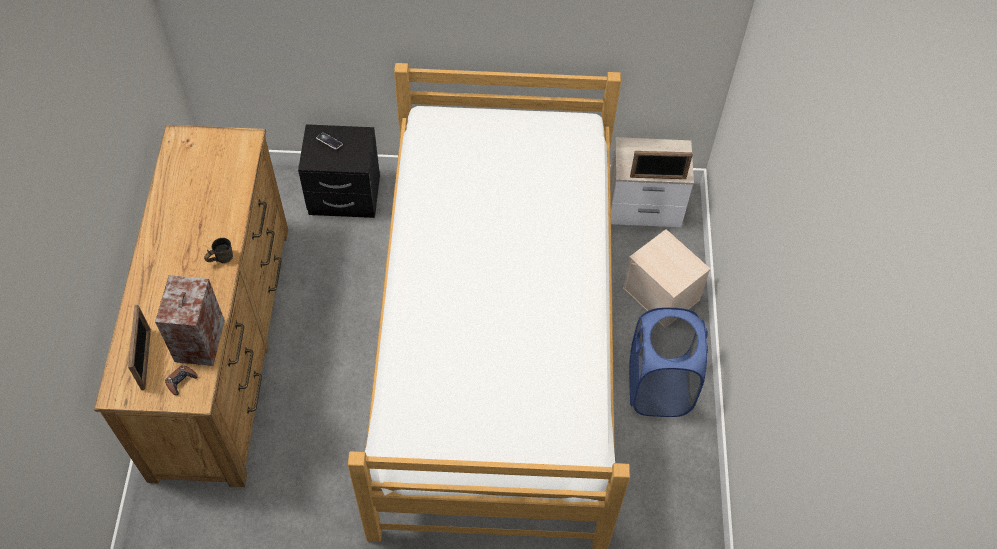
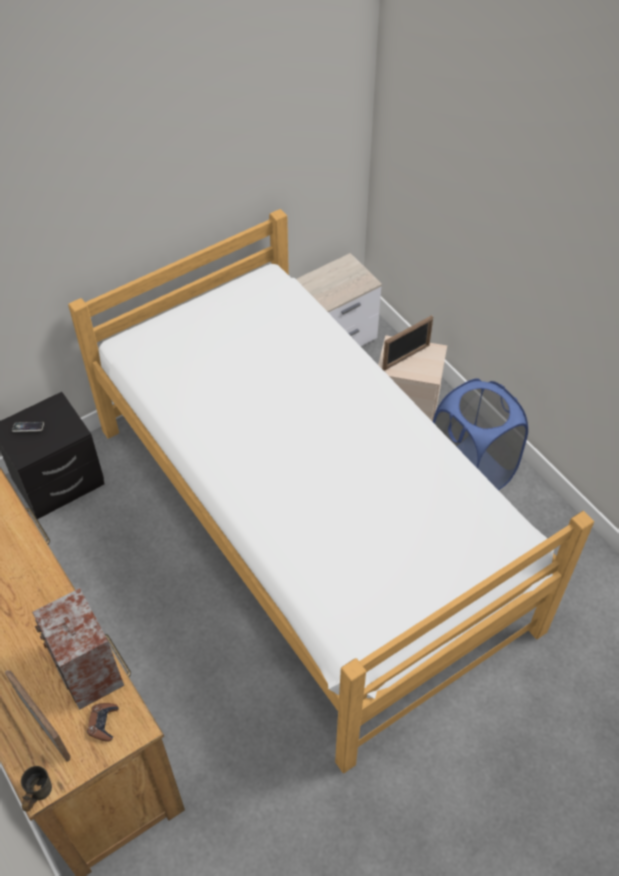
camera: 35 degrees left, 5 degrees down
(220, 258) = (39, 579): grey mug -> grey mug (35, 794)
(658, 177) = (350, 295): picture frame -> picture frame (406, 357)

